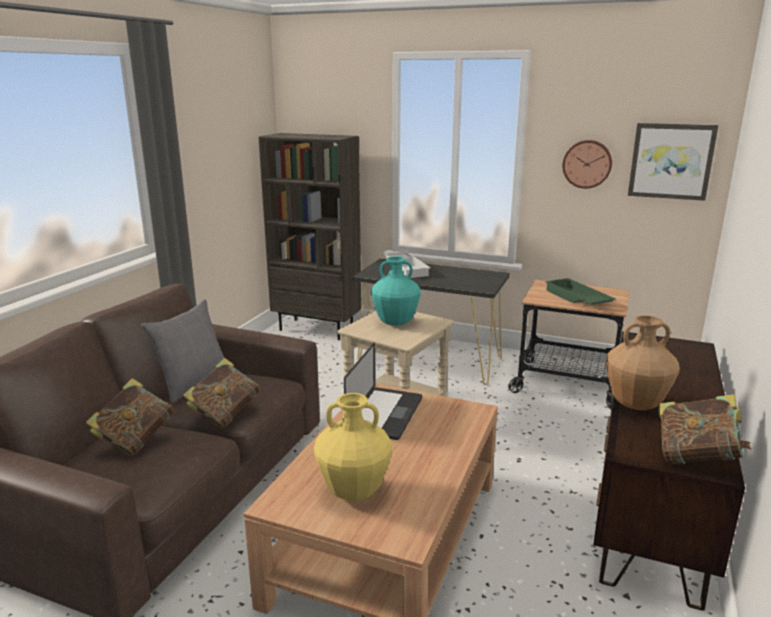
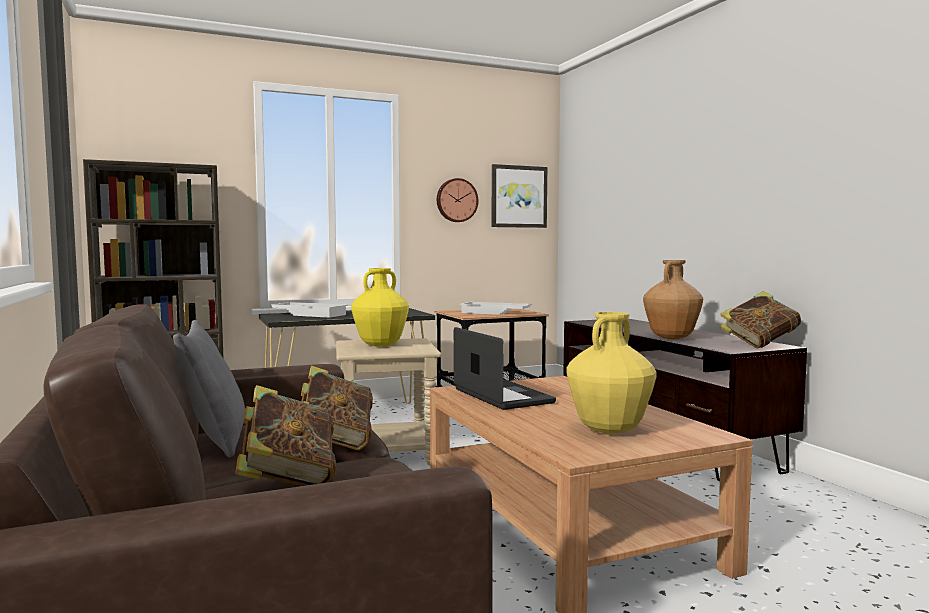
camera: 45 degrees left, 15 degrees down
(395, 323) = (380, 345): turquoise vase -> yellow vase
(576, 298) = (494, 313): green tray -> white tray

